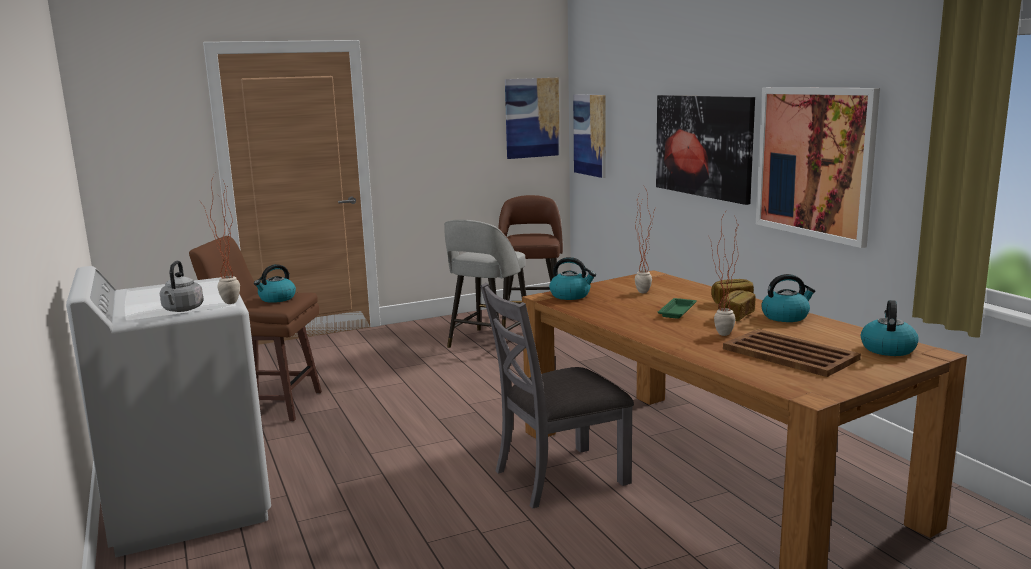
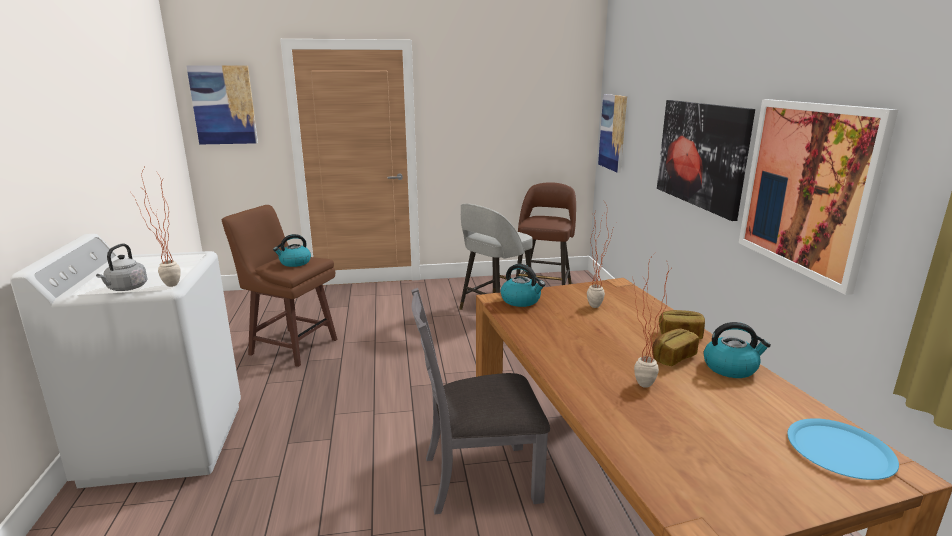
camera: 15 degrees right, 5 degrees up
(532, 118) = (564, 113): picture -> picture (223, 105)
(677, 311) = (614, 339): green tray -> none
(790, 354) = (707, 435): brown tray -> none
(887, 348) = (839, 450): kettle -> blue plate

